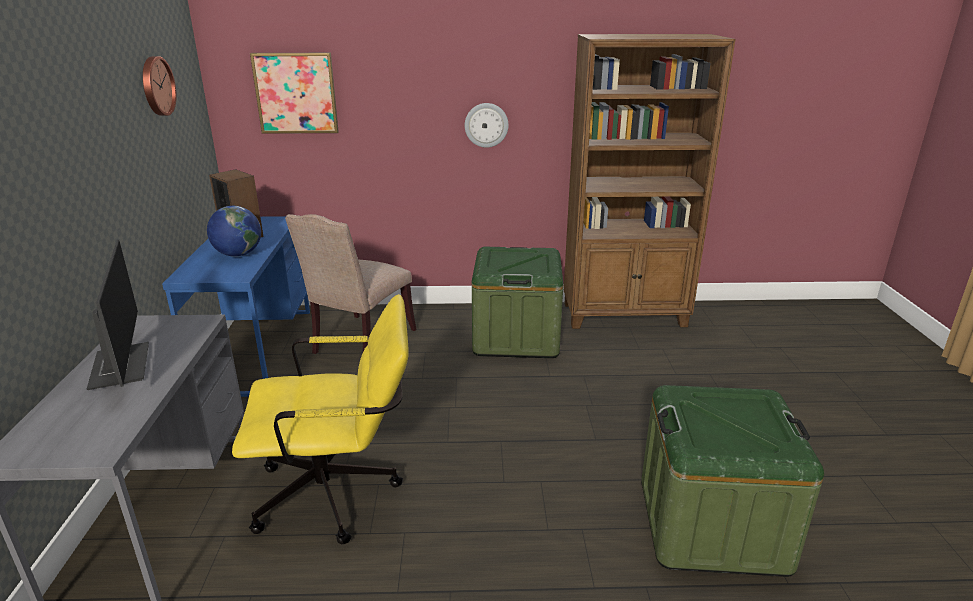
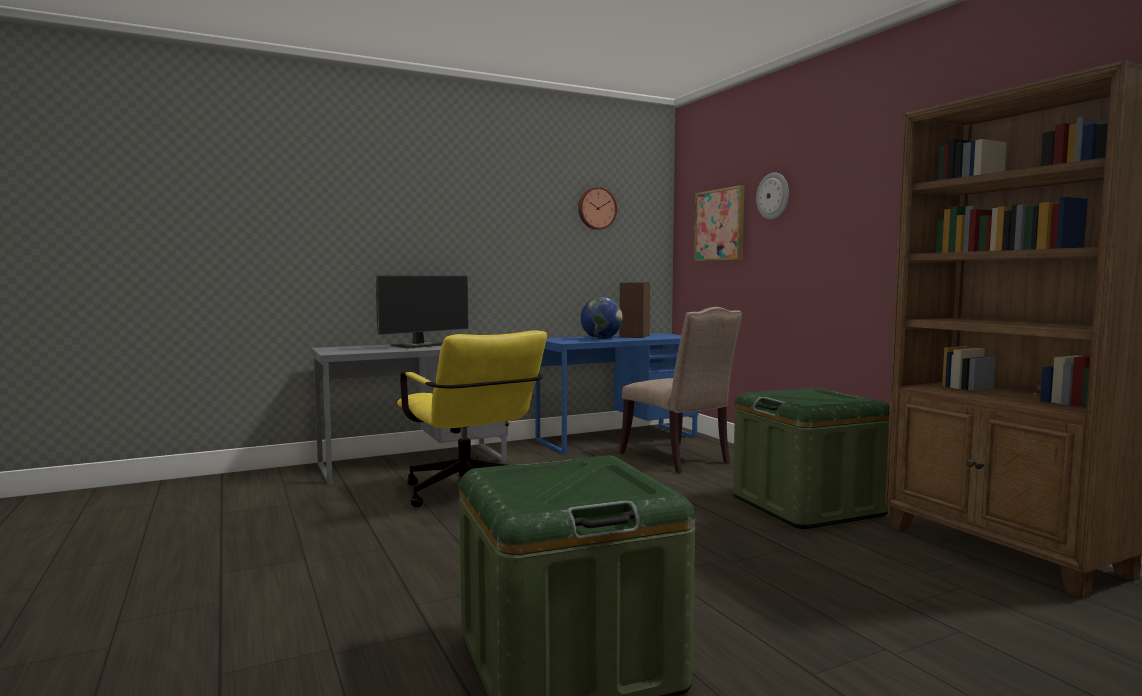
camera: 65 degrees right, 20 degrees down
(360, 343) = (679, 459): beige chair -> beige chair turned 120 degrees counterclockwise
(486, 125) = (862, 248): wall clock -> wall clock (773, 196)

